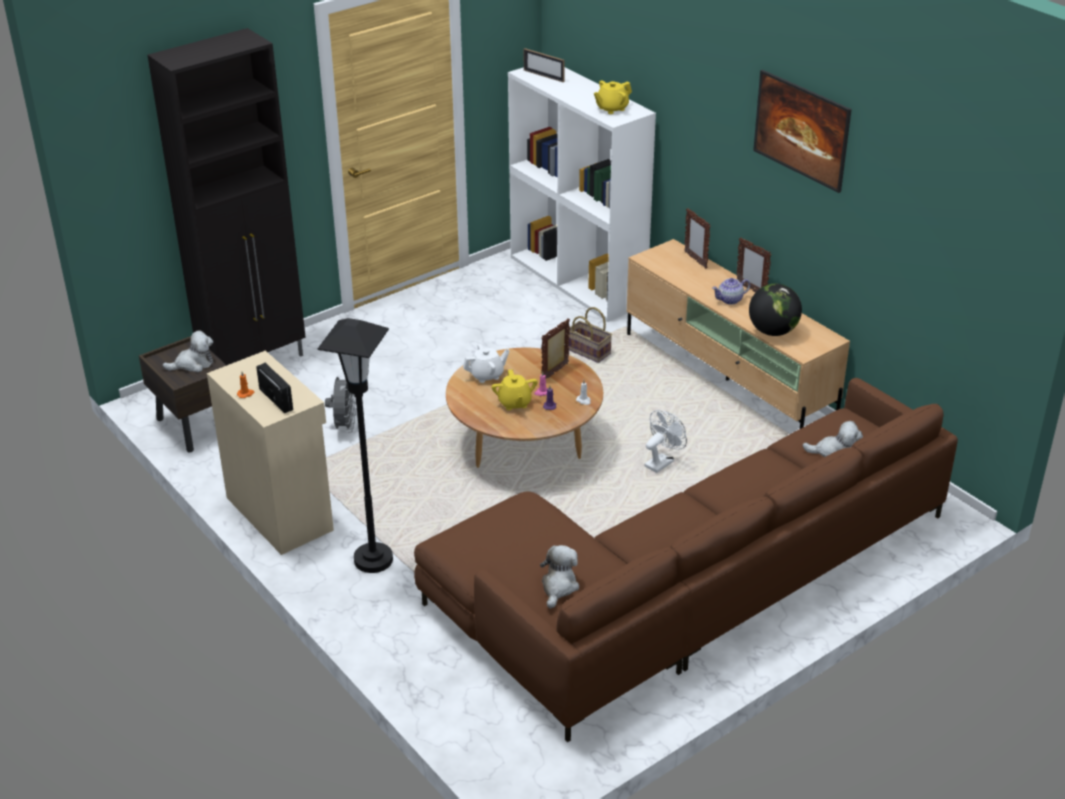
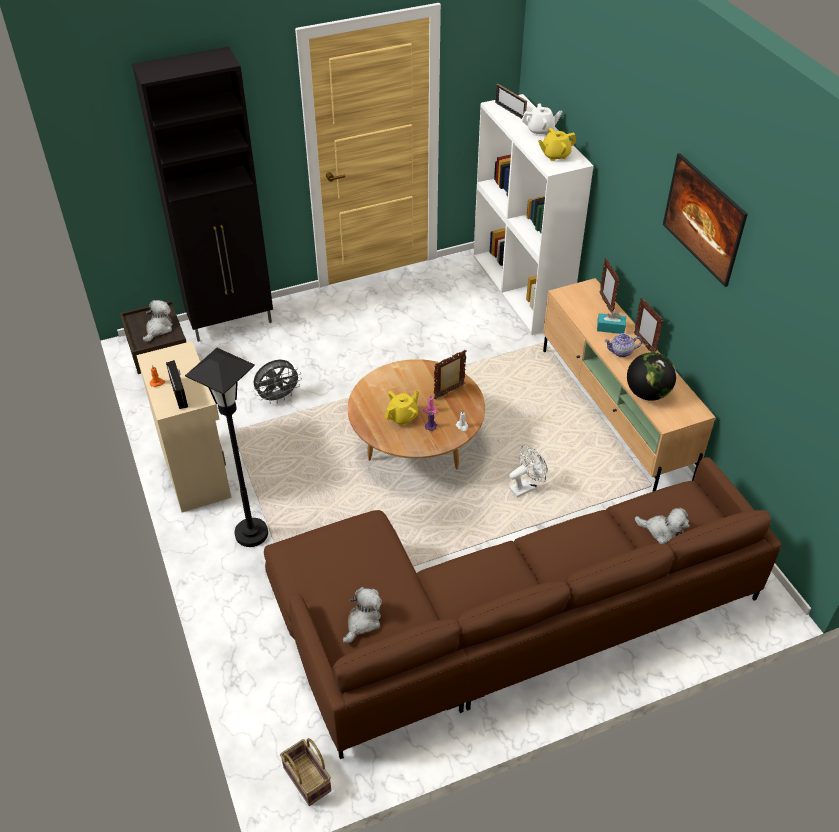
camera: 15 degrees right, 10 degrees up
(193, 364) = (158, 329): plush toy -> plush toy turned 60 degrees counterclockwise
(344, 426) = (278, 397): grey fan -> grey fan turned 45 degrees clockwise
(487, 375) = (390, 383): white teapot -> white teapot (540, 131)
(514, 403) = (402, 417): yellow teapot -> yellow teapot turned 135 degrees counterclockwise
(590, 352) = (505, 363): basket -> basket (309, 779)
(709, 280) = (610, 328): none -> turquoise tissue box

